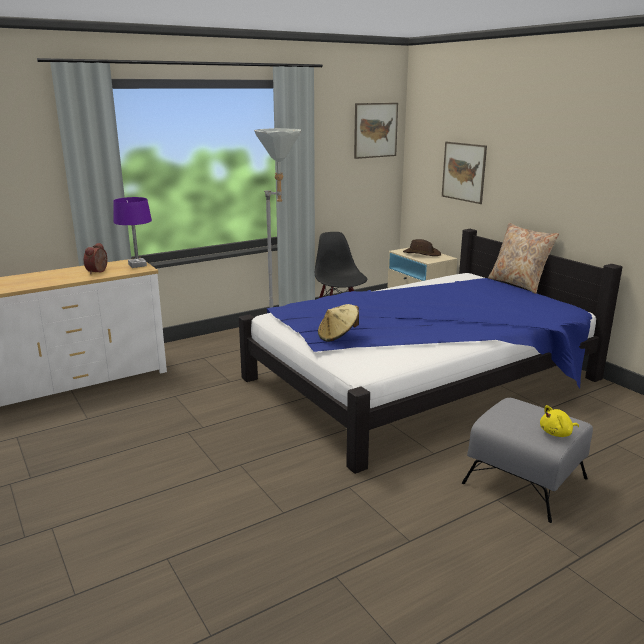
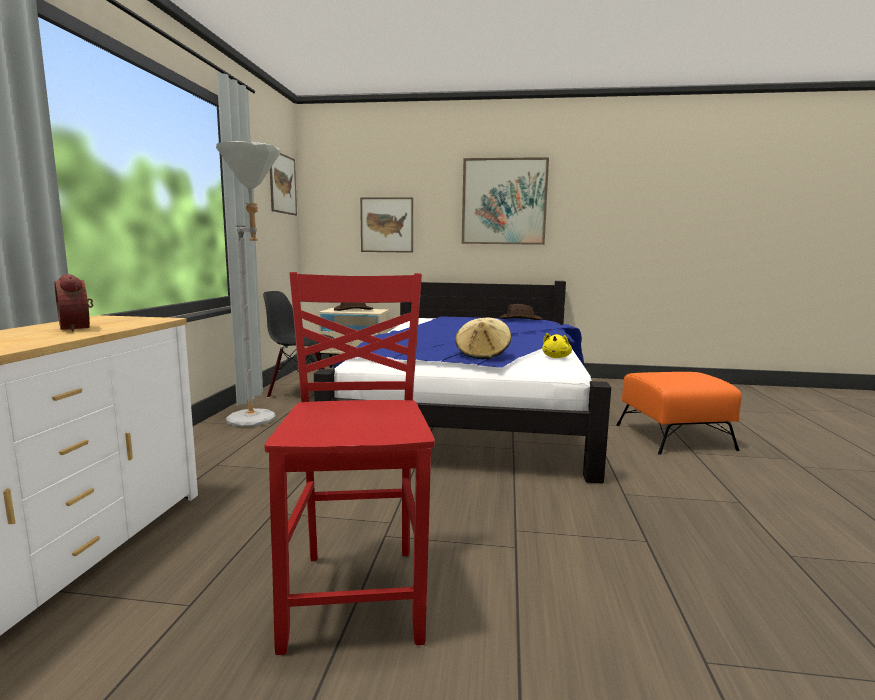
camera: 50 degrees left, 10 degrees down
(130, 448) = (358, 593): none -> red chair
(137, 265) = (130, 318): purple table lamp -> none
(518, 284) = (472, 315): beige pillow -> none
(525, 481) = (674, 437): grey ottoman -> orange ottoman
(538, 302) = (520, 319): none -> brown hat
(557, 433) = (710, 378): yellow plush toy -> yellow plush toy (556, 357)
(569, 158) = (504, 201): none -> picture

